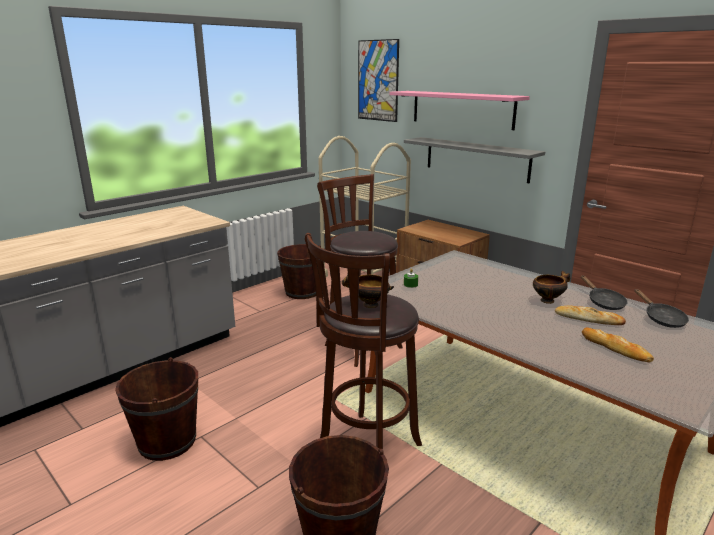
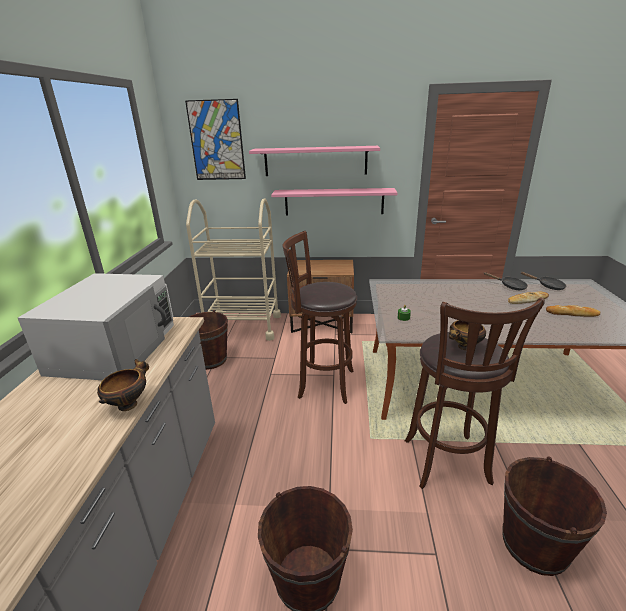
camera: 40 degrees left, 5 degrees up
(156, 221) = (115, 348): none -> white microwave
(476, 159) = (334, 202): grey shelf -> pink shelf
(548, 300) = (488, 296): bowl -> bowl (129, 403)

